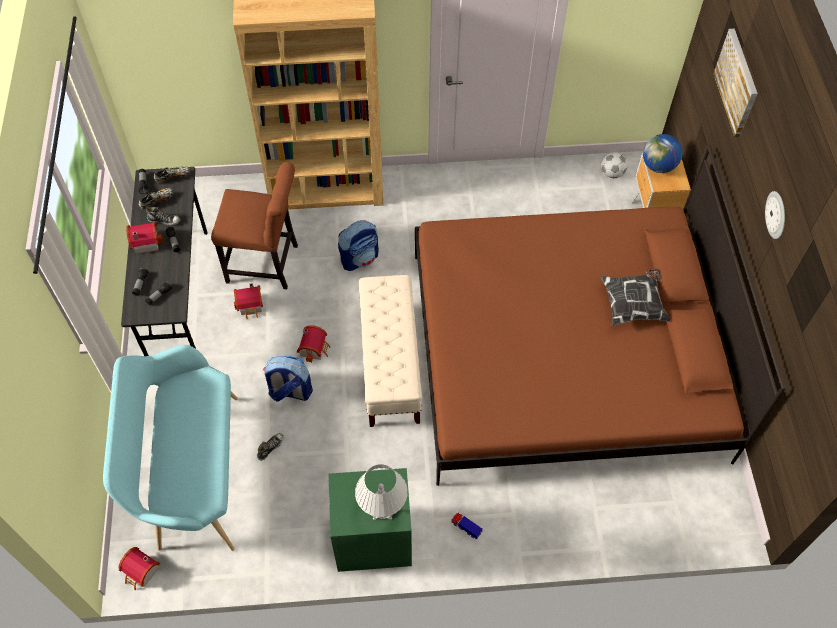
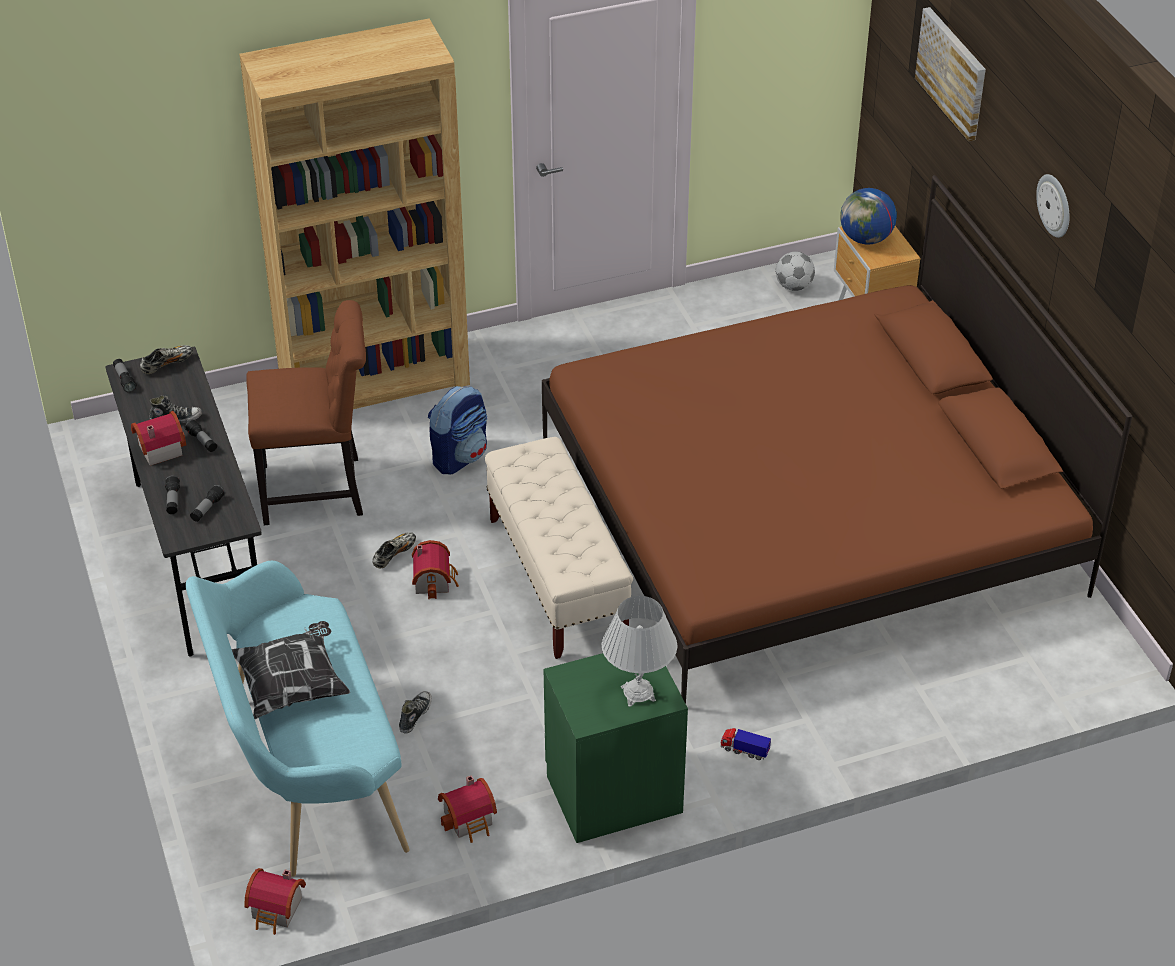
camera: 15 degrees left, 15 degrees down
(157, 201) = (155, 397): shoe -> shoe (394, 554)
(251, 306) = (315, 547): toy house -> toy house (470, 820)
(290, 391) = (417, 640): backpack -> none
(633, 305) = (891, 406): pillow -> pillow (293, 685)

